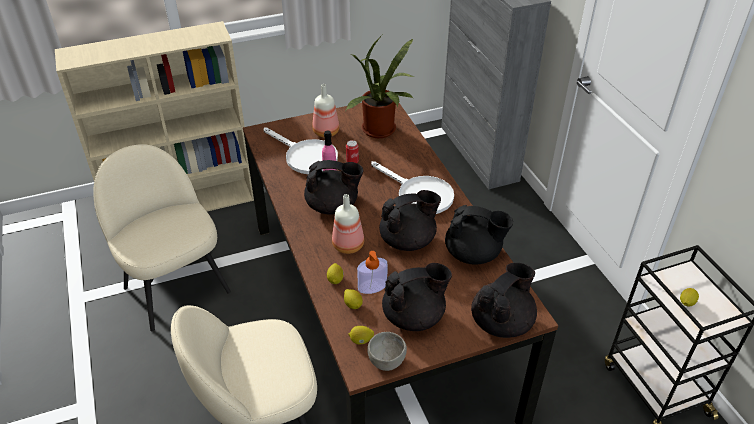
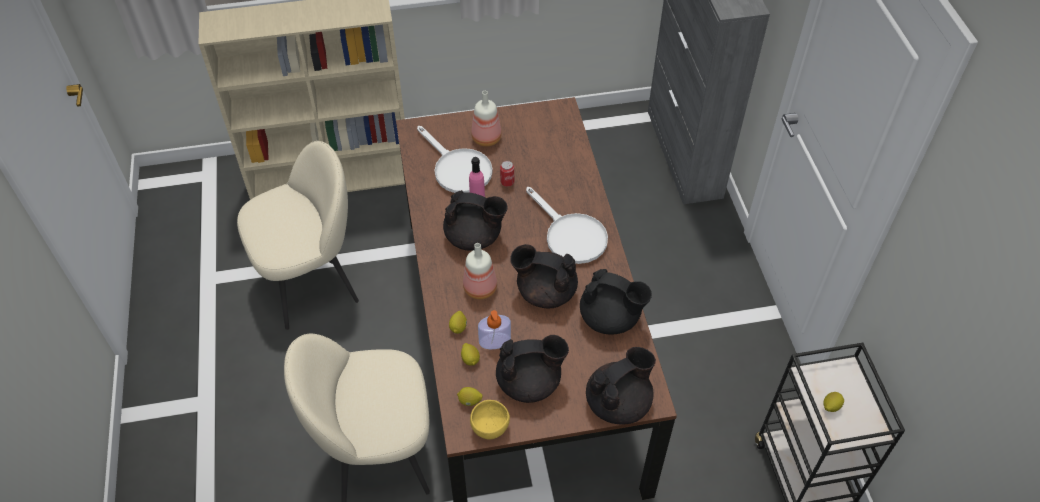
camera: 10 degrees right, 10 degrees up
(175, 287) = (311, 280): beige chair -> beige chair turned 90 degrees clockwise
(381, 131) = (548, 145): potted plant -> none
(388, 361) = (491, 428): grey bowl -> yellow bowl
(408, 240) = (545, 291): black teapot -> black teapot turned 150 degrees counterclockwise

